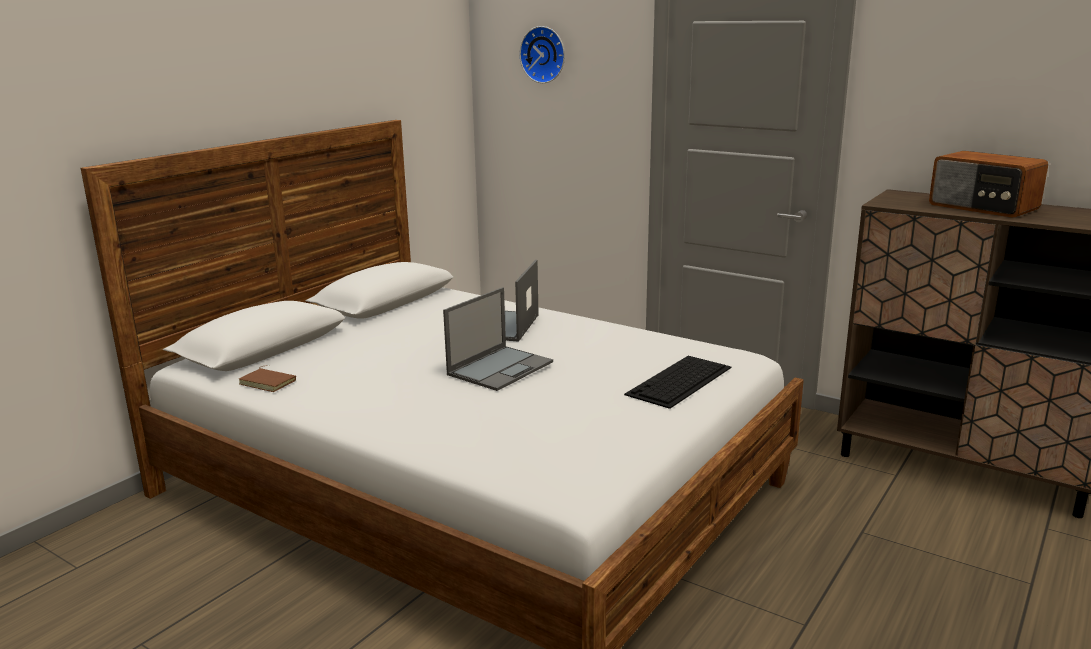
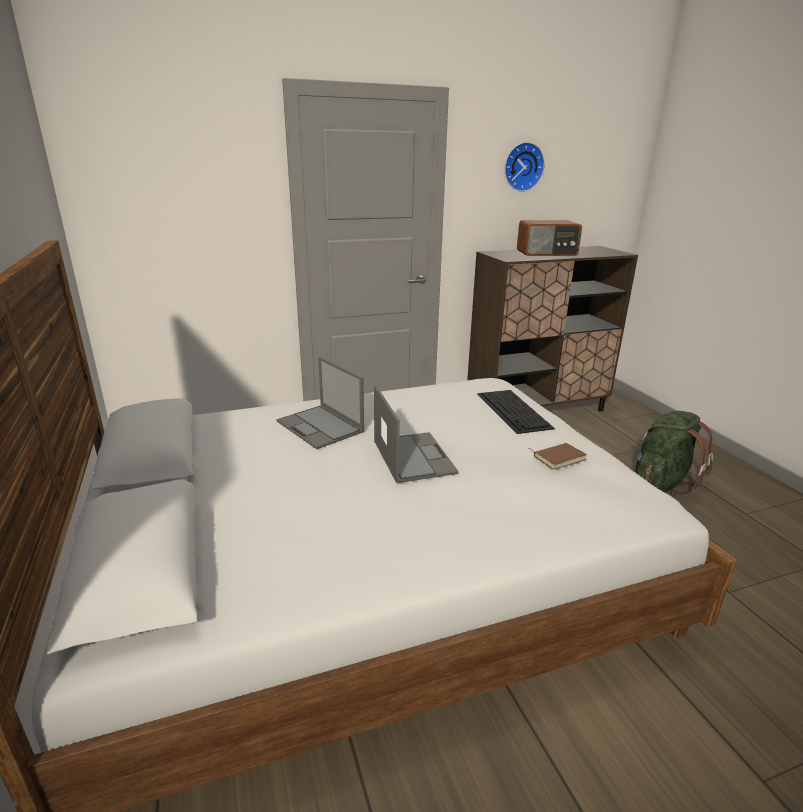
camera: 55 degrees left, 5 degrees up
(269, 382) = (264, 592): brown book -> brown book (558, 457)
(544, 54) = (161, 159): wall clock -> wall clock (522, 167)
(948, 618) = (661, 481): none -> green backpack

